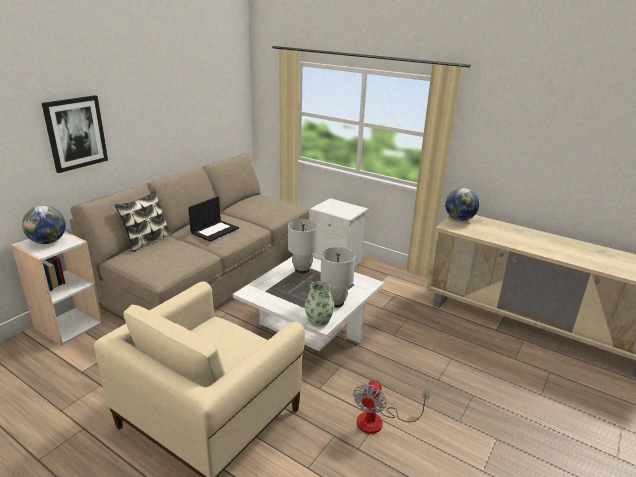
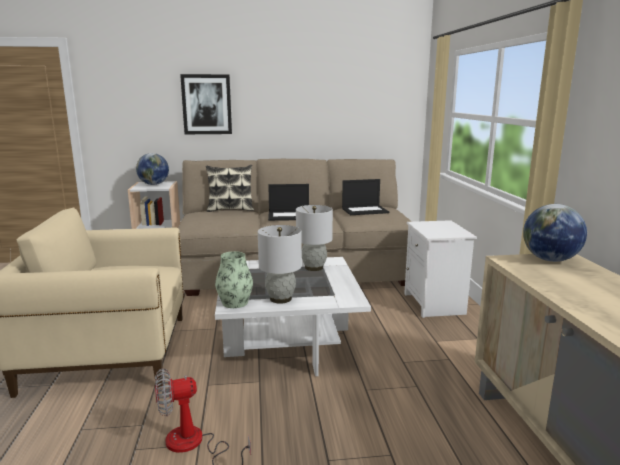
camera: 50 degrees right, 10 degrees down
(256, 205) = (365, 210): none -> laptop

